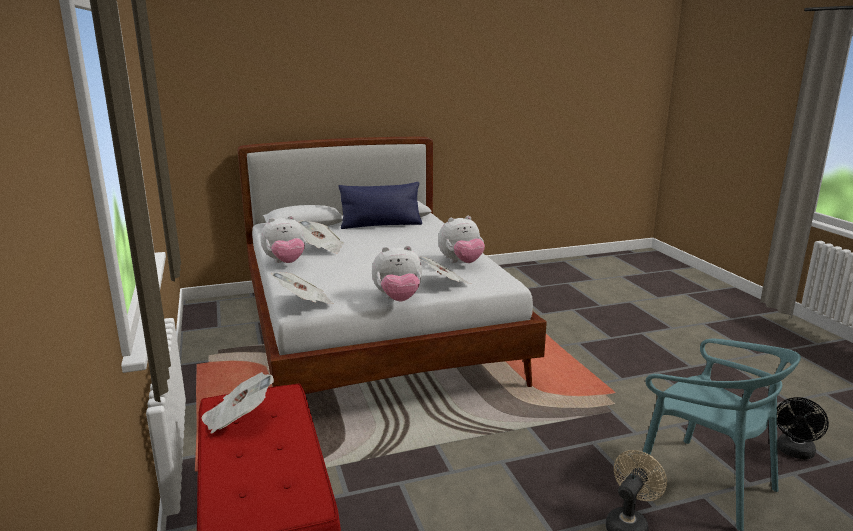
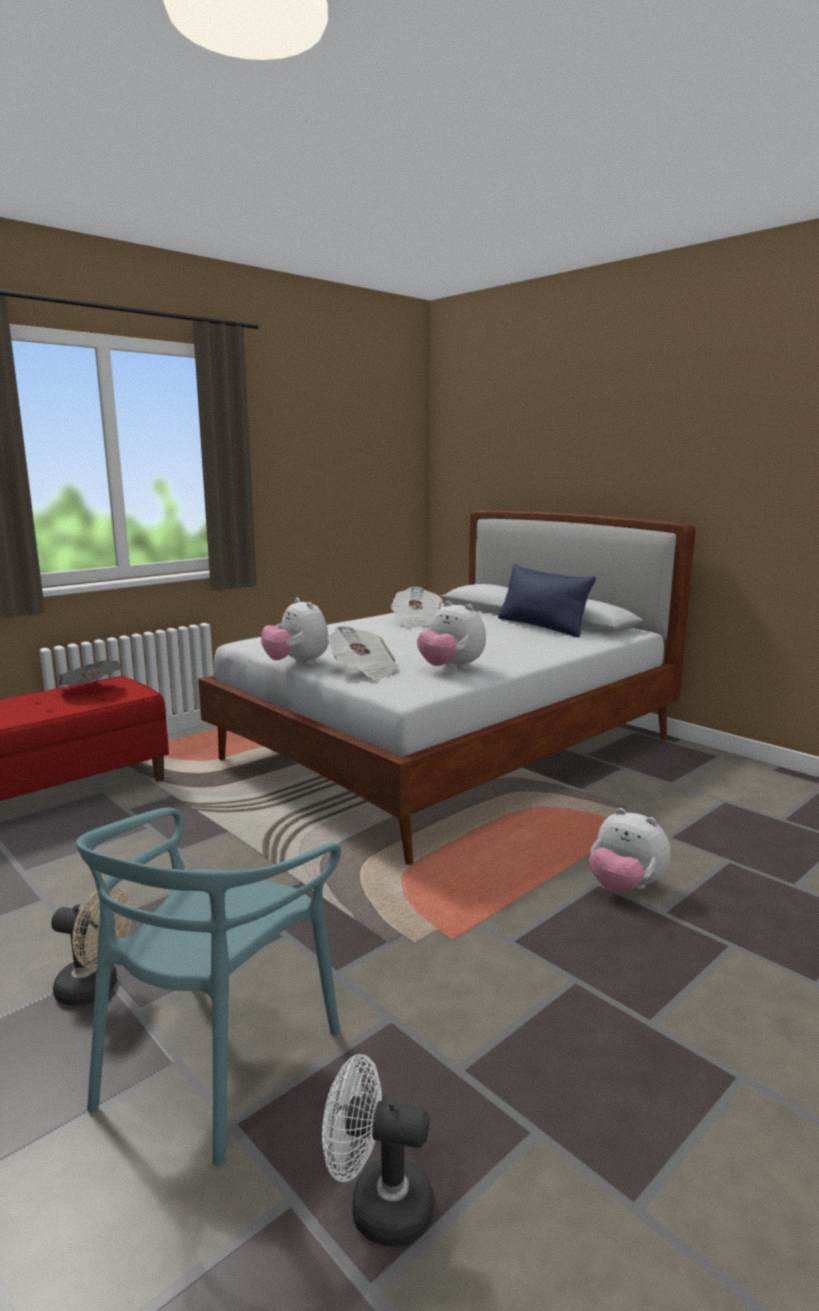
camera: 65 degrees right, 5 degrees down
(285, 263) = (360, 621): plush toy -> plush toy (625, 887)
(304, 302) = (253, 639): newspaper -> none
(794, 453) = (378, 1205): black fan -> white fan

